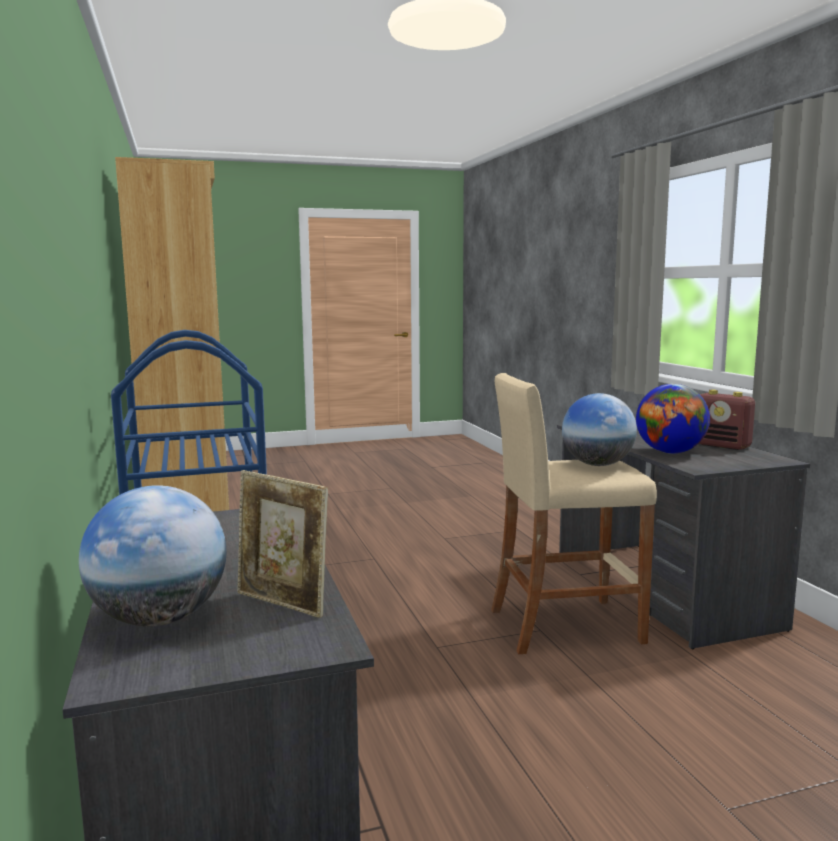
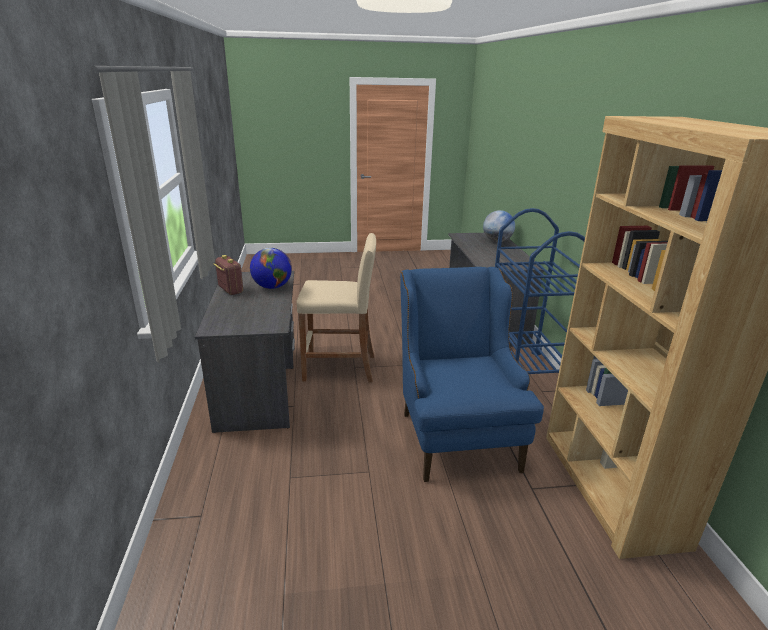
camera: 170 degrees left, 15 degrees up
(283, 603) = (470, 241): picture frame -> none
(352, 571) = (455, 431): none -> blue armchair
(597, 465) = (322, 287): globe -> none

